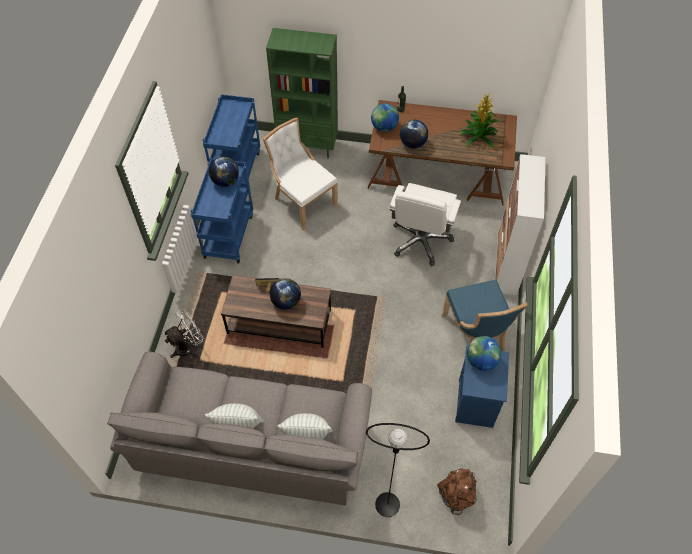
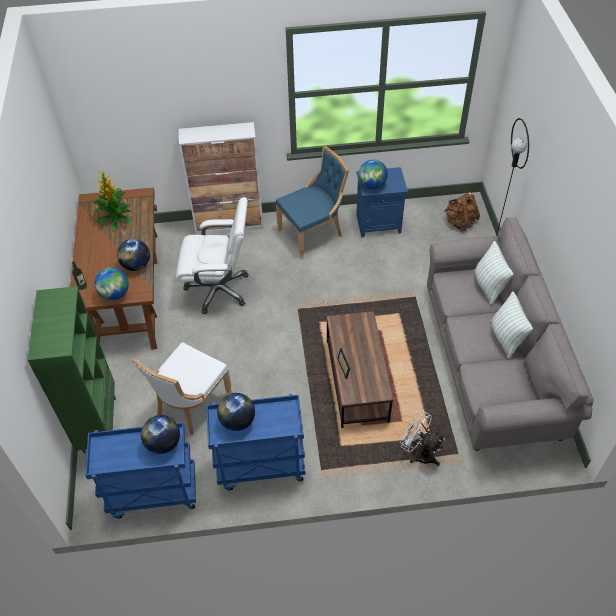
camera: 105 degrees left, 5 degrees down
(286, 302) = (356, 347): globe -> globe (163, 443)

